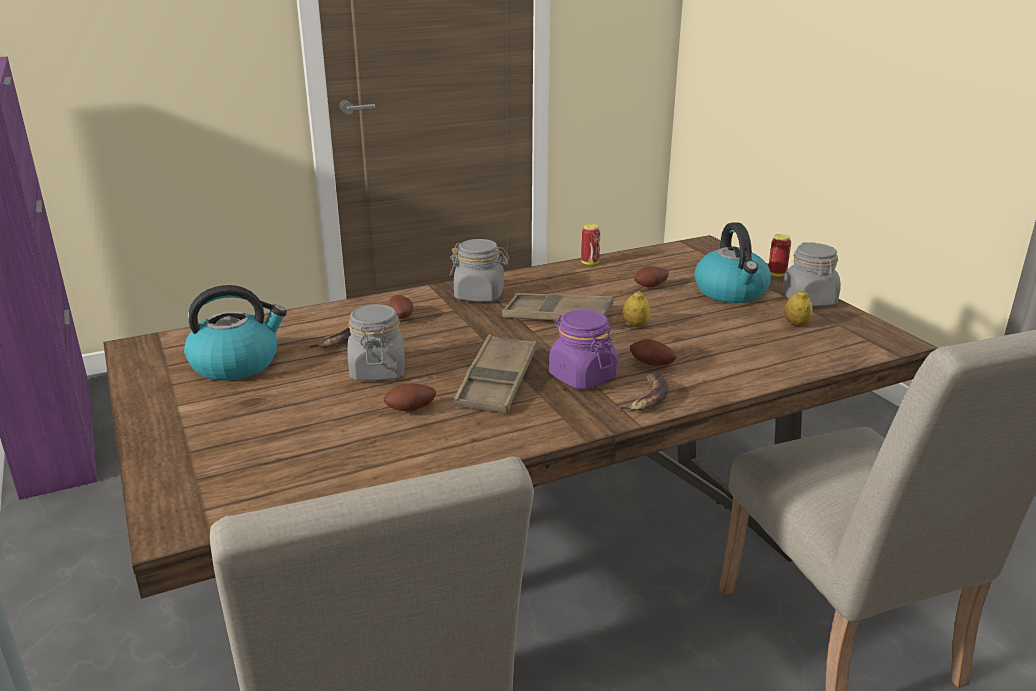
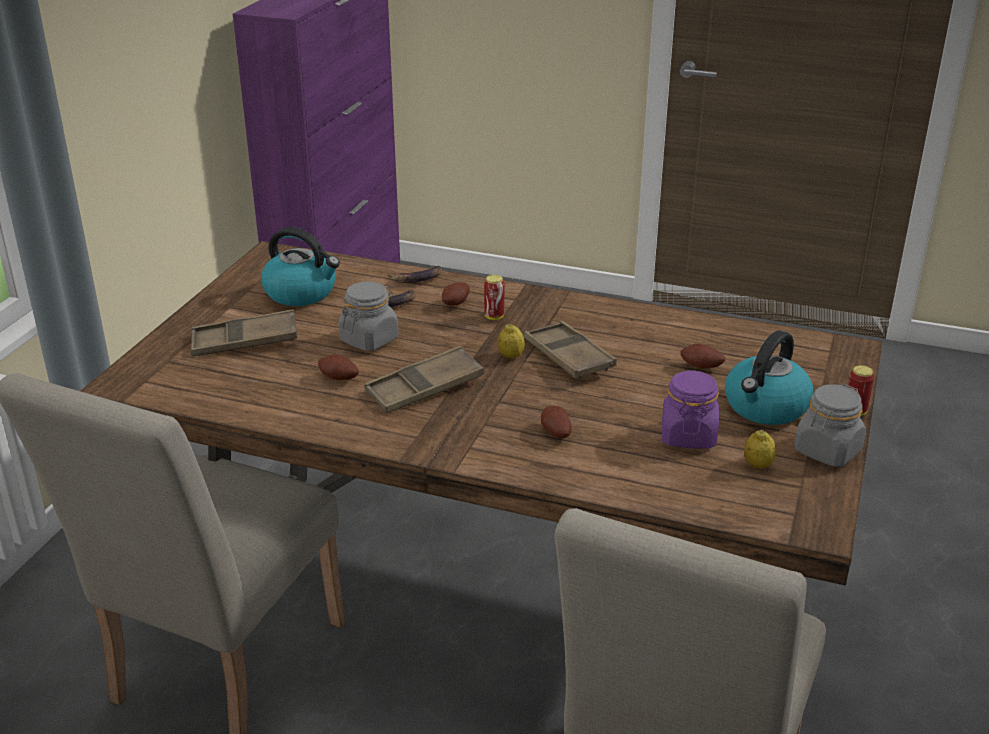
camera: 45 degrees right, 5 degrees up
(254, 424) = (245, 341): none -> brown tray
(479, 295) = (545, 310): grey jar -> none
(582, 376) = (487, 414): purple jar -> purple jar (688, 435)
(589, 263) = (694, 320): can -> can (494, 317)
(635, 325) = (613, 395): lemon -> lemon (511, 356)
(646, 398) = (498, 455): banana -> banana (417, 278)

